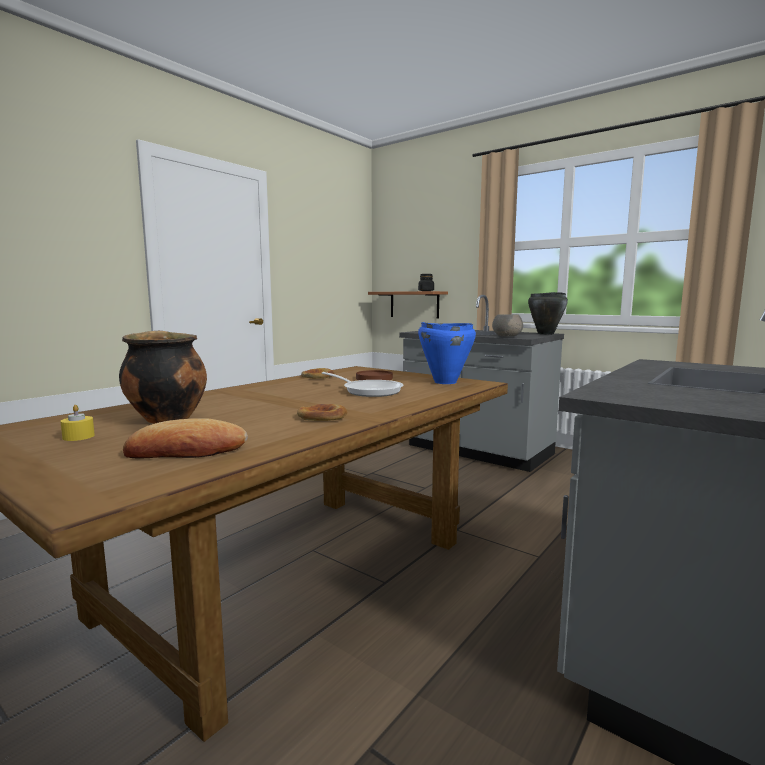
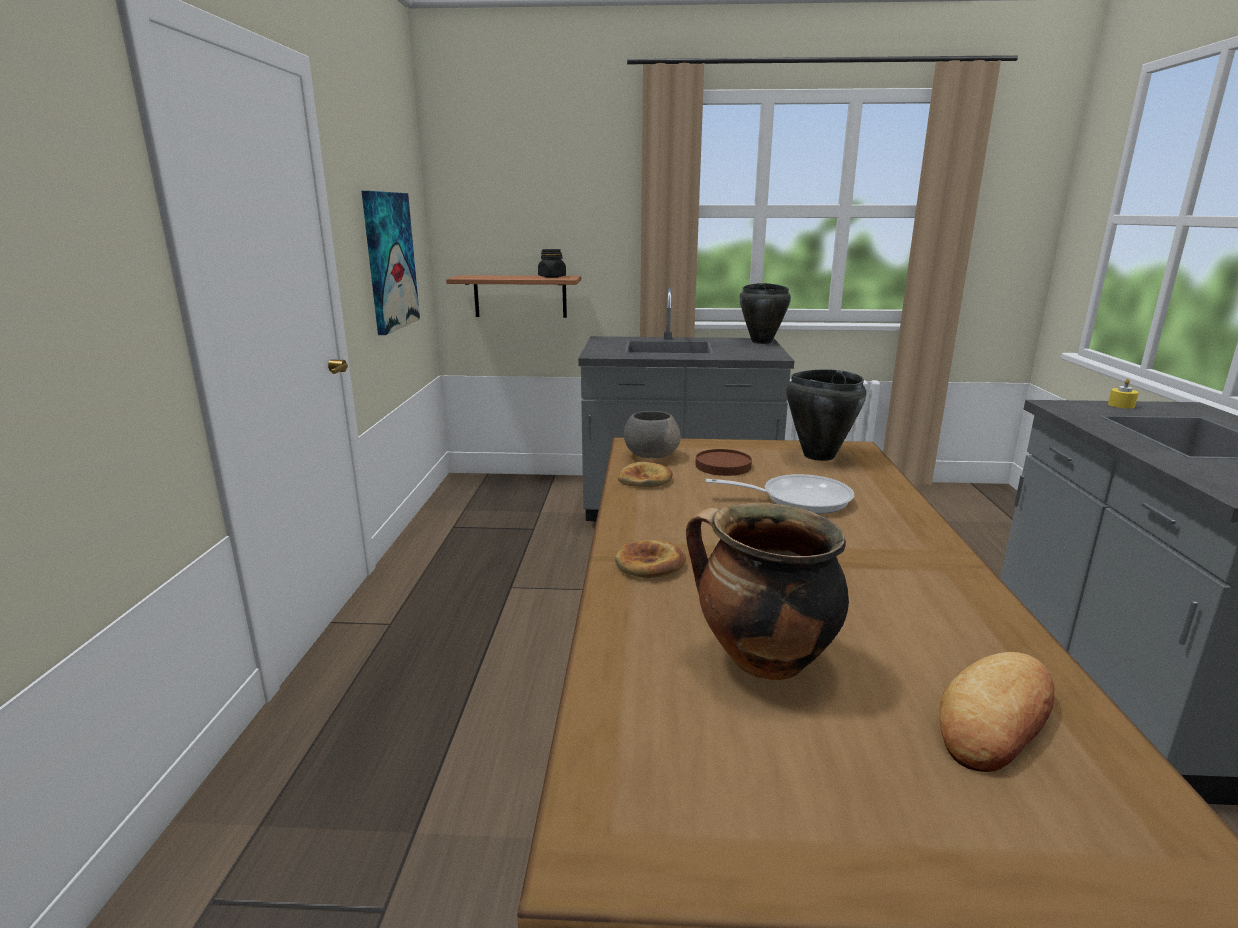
camera: 35 degrees left, 10 degrees up
(78, 437) = (783, 763): yellow candle -> yellow candle (1121, 405)
(322, 417) = (909, 577): bread -> bread (649, 564)
(325, 277) = (389, 261): none -> picture
(444, 382) = (818, 455): blue cooking pot -> black cooking pot
(507, 336) = (747, 355): grey bowl -> grey bowl (651, 455)

